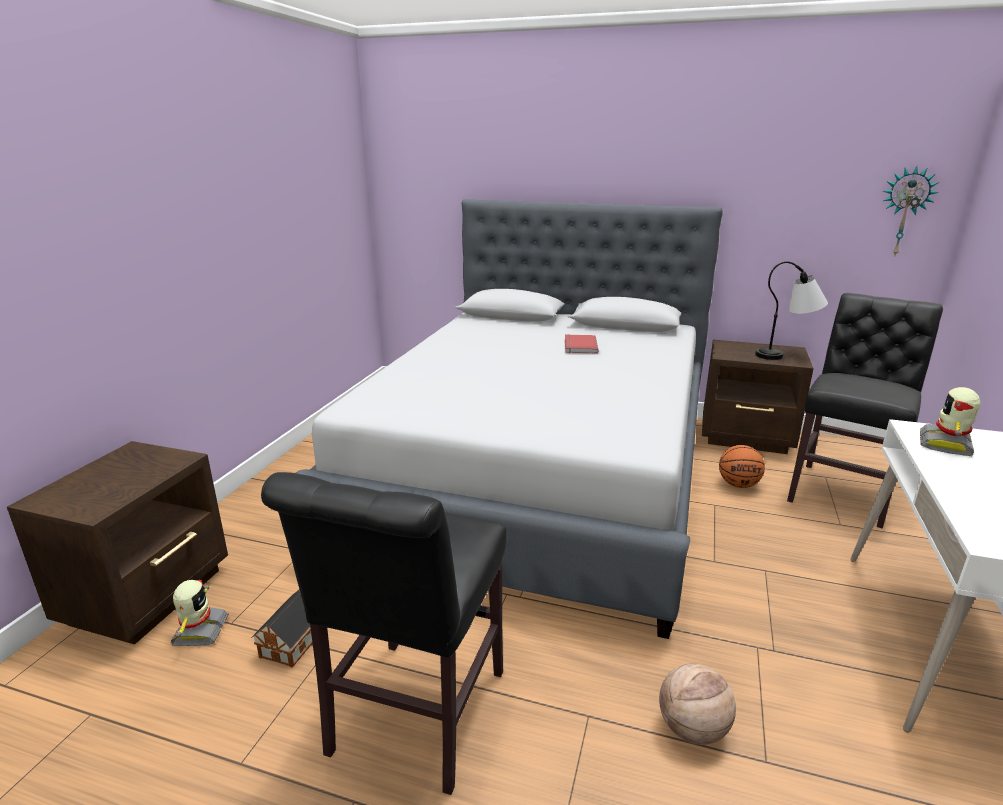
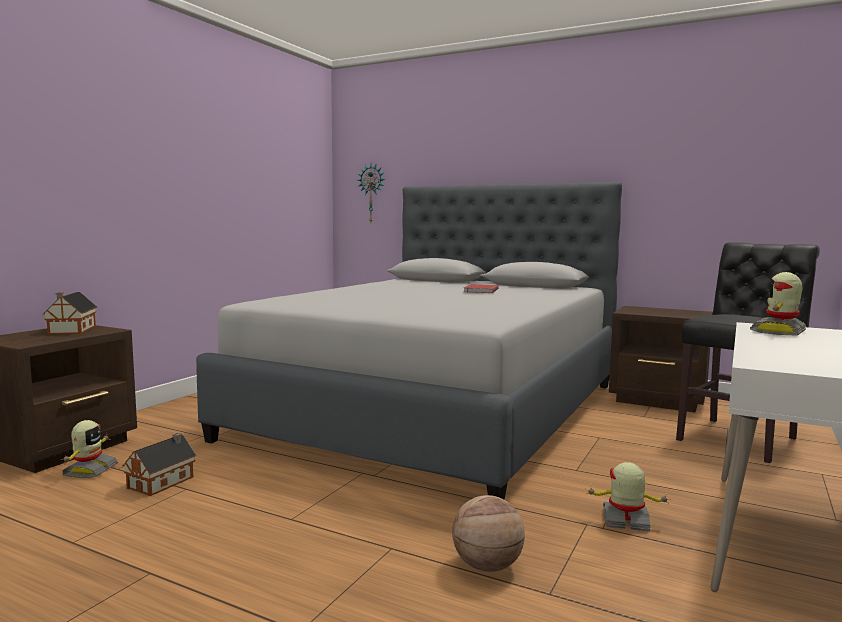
camera: 10 degrees right, 15 degrees down
(131, 464) = (71, 330): none -> toy house
(413, 719) = (231, 534): black chair -> none
(738, 484) = (631, 427): basketball -> none
(786, 355) = (689, 314): table lamp -> none
(790, 636) = (625, 521): none -> toy robot
(904, 212) = (792, 179): wall clock -> wall clock (372, 193)

